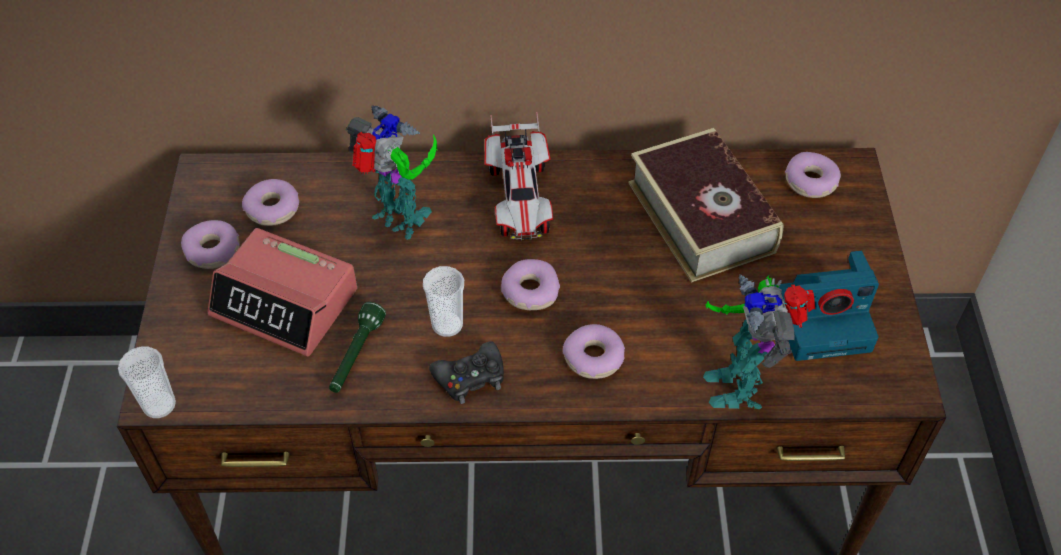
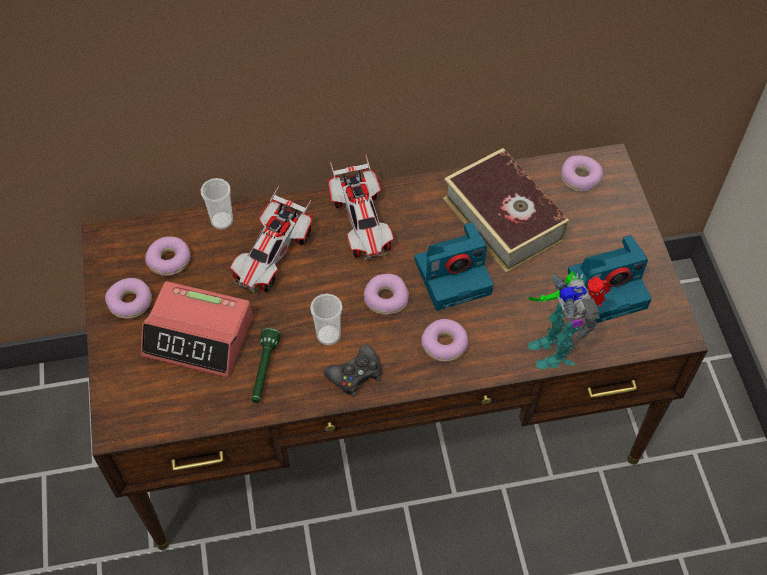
camera: 10 degrees left, 5 degrees up
(159, 405) = (122, 434): cup -> cup (222, 221)
(400, 221) = (273, 256): toy robot -> toy car
(623, 275) = (454, 275): none -> camera

